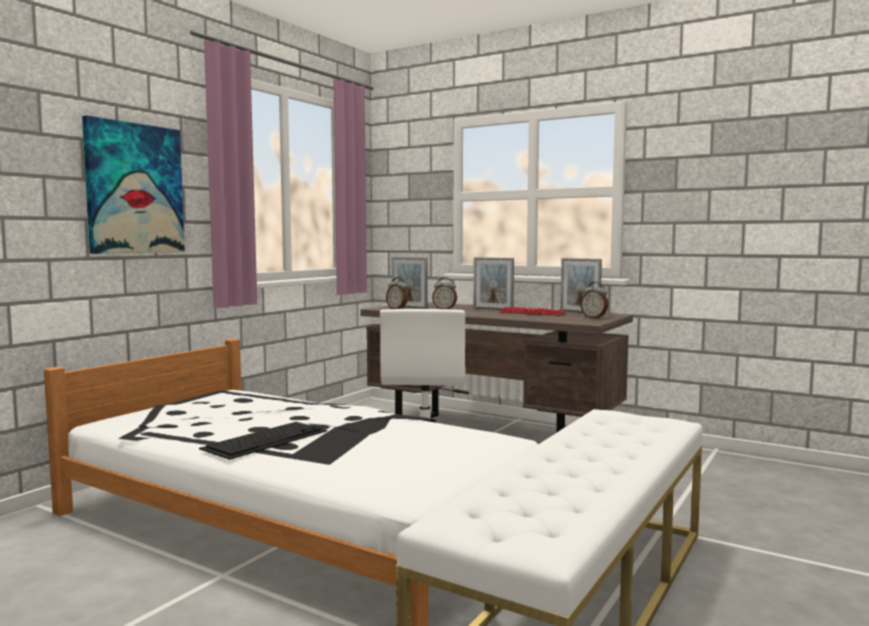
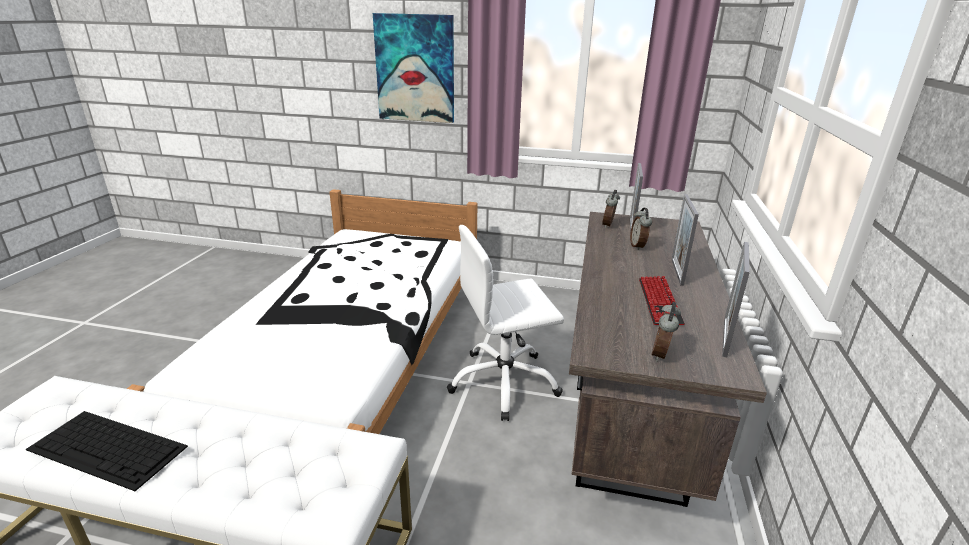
camera: 70 degrees right, 20 degrees up
(266, 439) = (311, 288): keyboard -> keyboard (109, 448)

